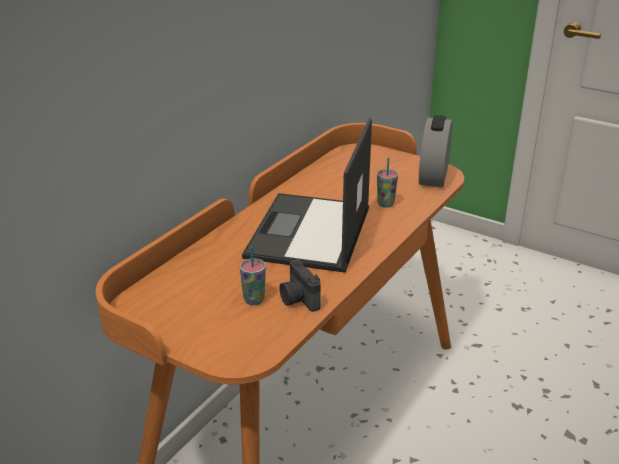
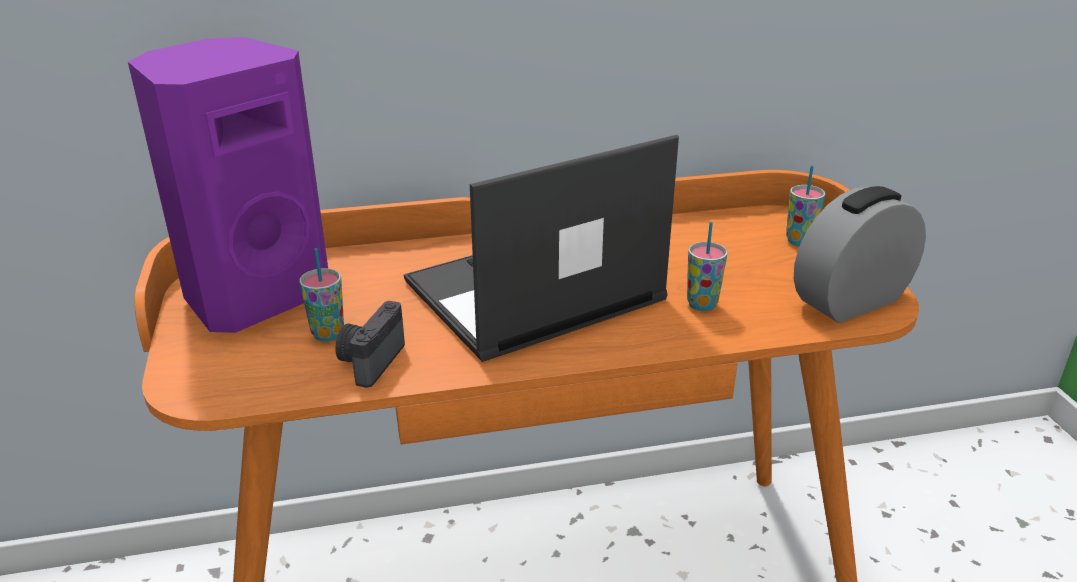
camera: 45 degrees right, 0 degrees up
(177, 306) = (254, 296): none -> purple speaker
(375, 159) = (799, 241): none -> cup

